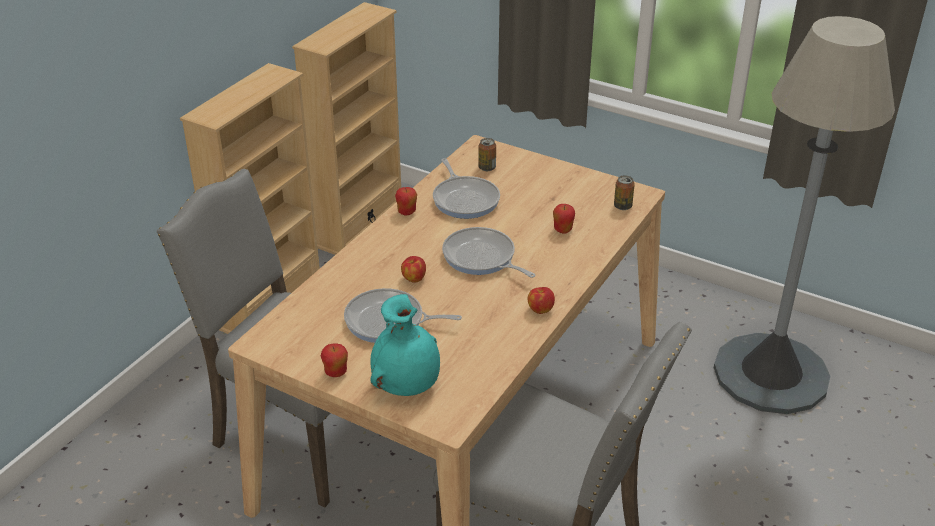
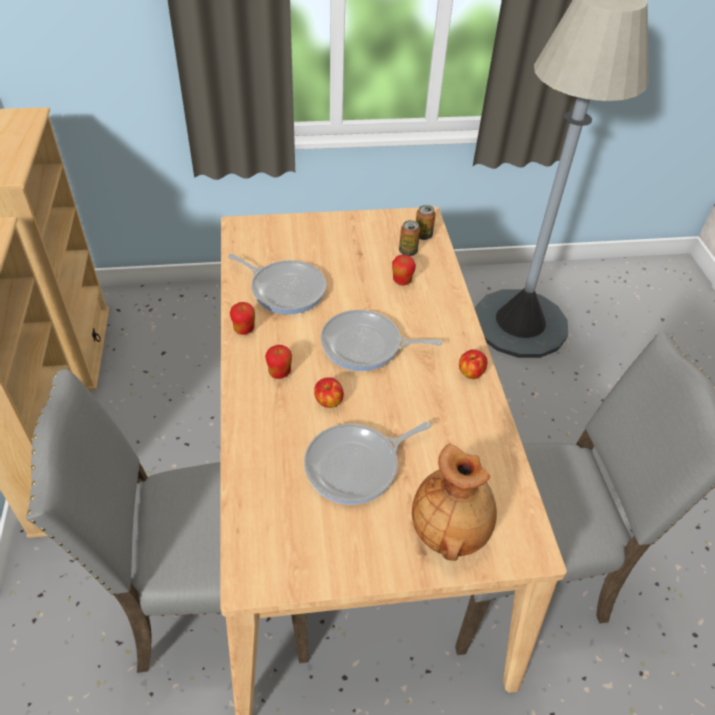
camera: 40 degrees left, 10 degrees up
(336, 373) = (369, 562): apple -> apple (279, 373)
(407, 385) = (450, 530): turquoise vase -> brown vase
(487, 168) = (270, 247): can -> can (408, 251)

